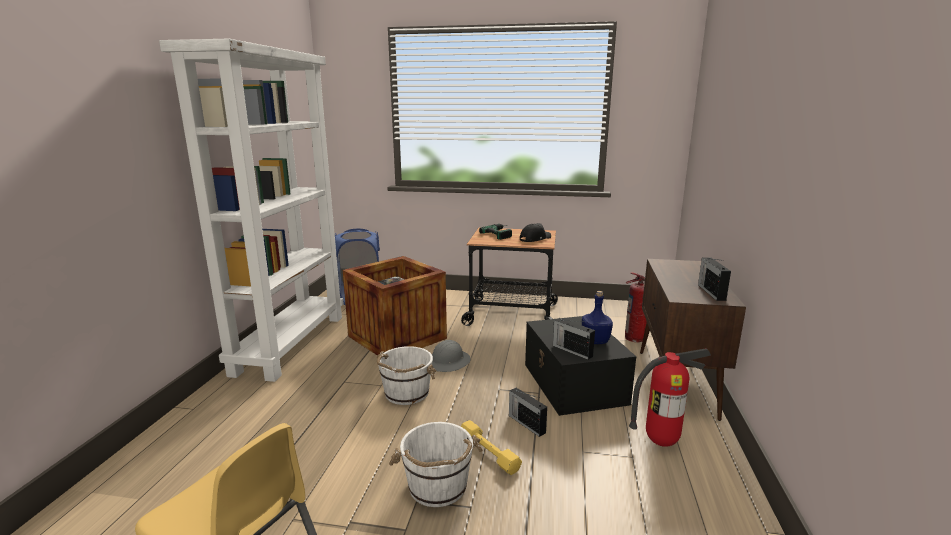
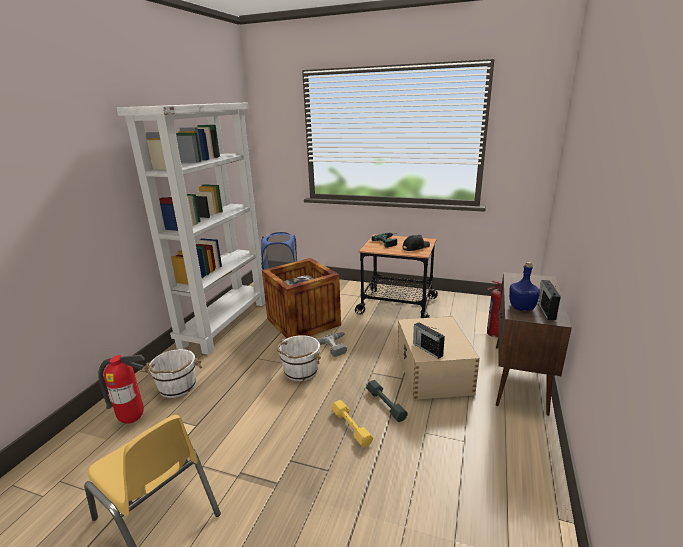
camera: 10 degrees right, 5 degrees up
(438, 487) = (307, 451): white bucket -> white bucket (177, 387)
(448, 362) = (337, 346): grey hard hat -> power drill
(526, 423) = (386, 404): radio -> grey dumbbell
(574, 384) = (433, 372): black storage box -> beige storage box
(595, 341) = (449, 341): blue bottle -> blue bottle (522, 307)
(661, 442) = (491, 430): fire extinguisher -> fire extinguisher (133, 419)

